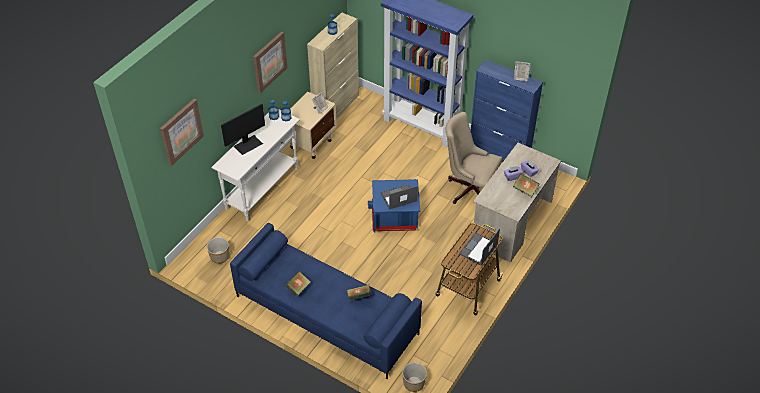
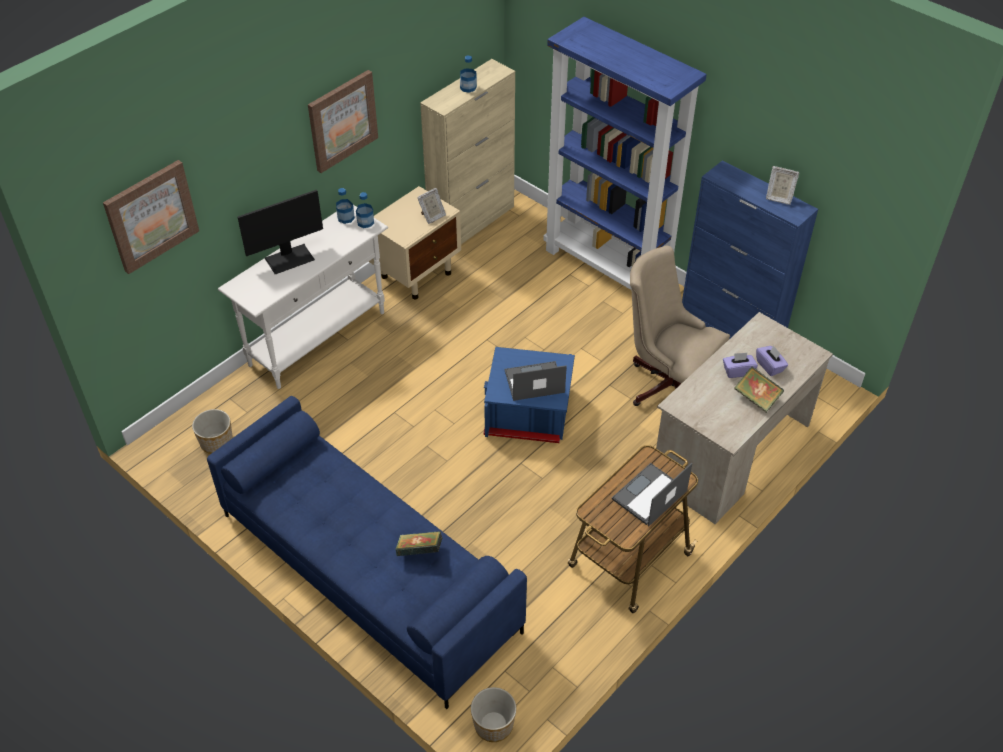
camera: 10 degrees right, 0 degrees up
(298, 288) = (317, 519): book -> none

